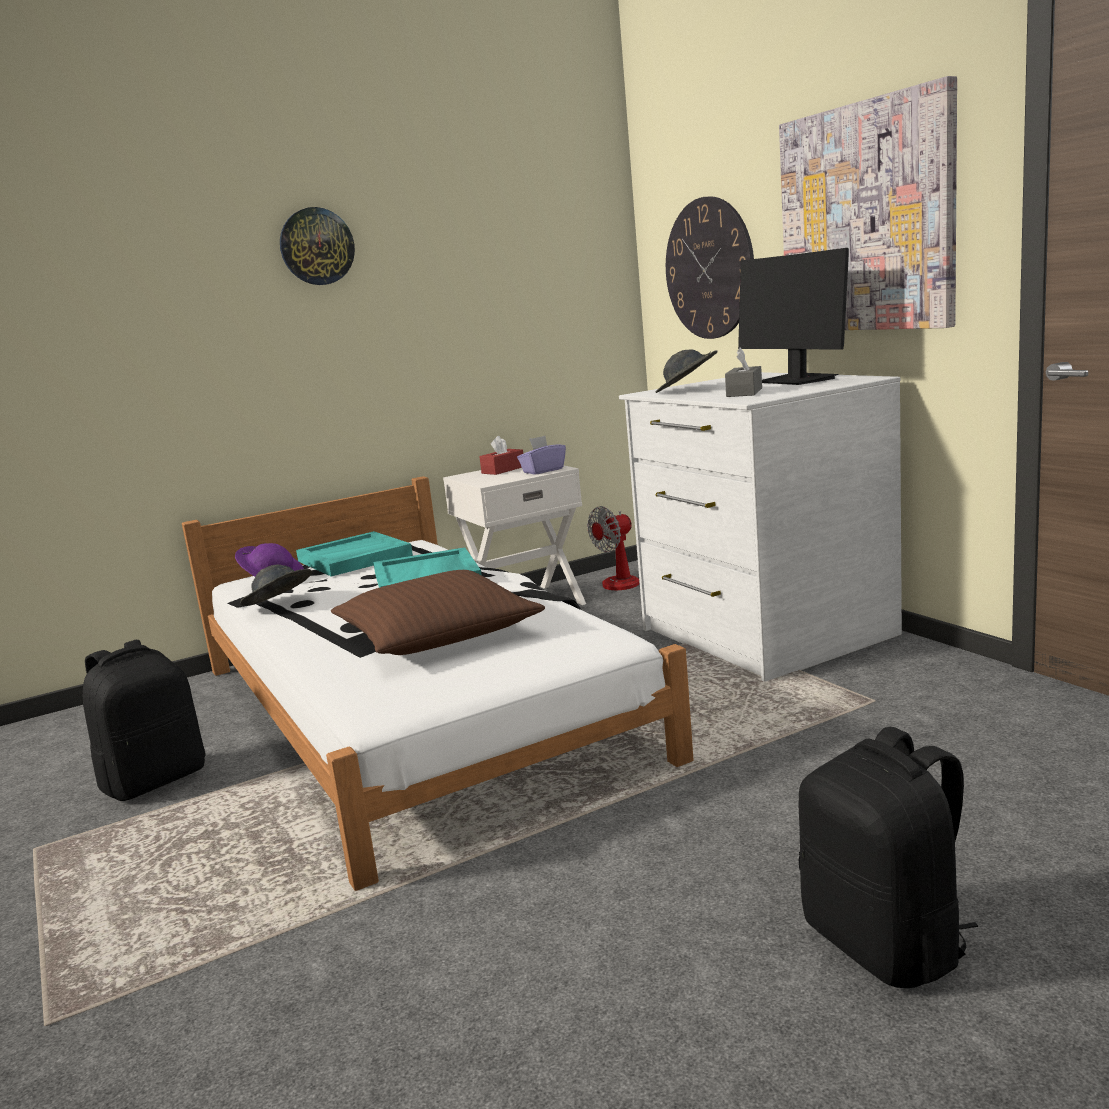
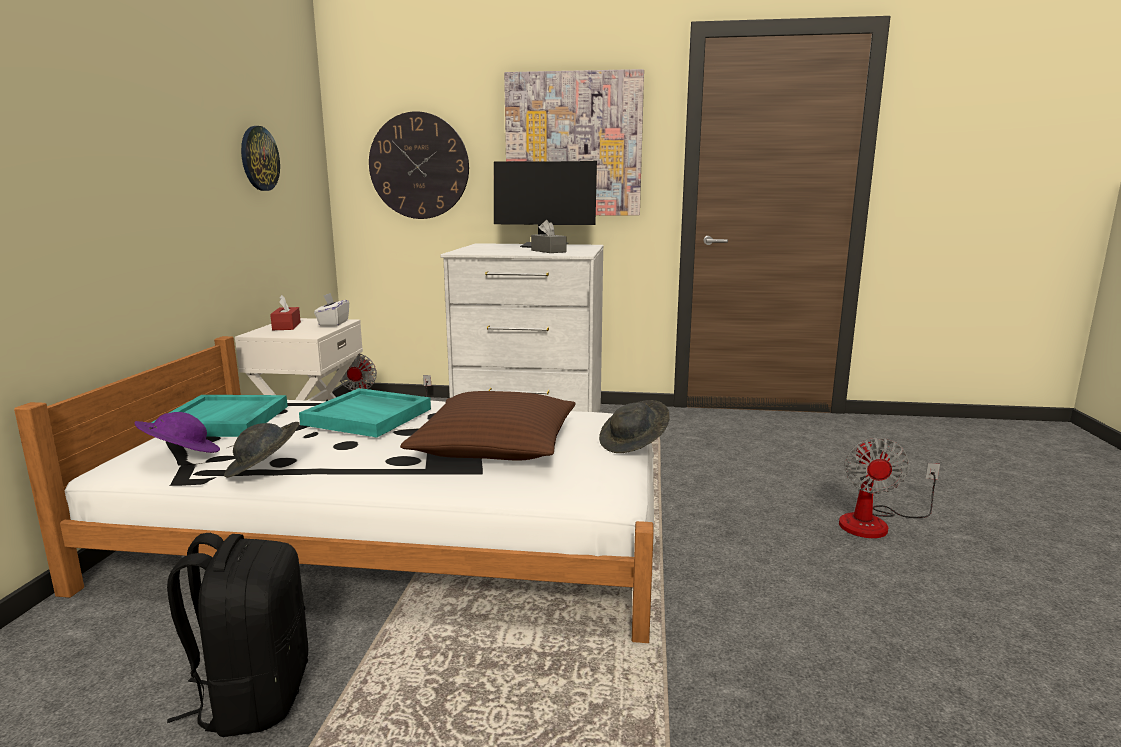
camera: 55 degrees left, 0 degrees up
(317, 246) = (129, 82): wall clock -> wall clock (259, 158)
(543, 471) = (333, 323): purple tissue box -> white tissue box
(687, 390) = (489, 251): grey hat -> grey hat (633, 444)
(886, 944) = (875, 523): black backpack -> fan

